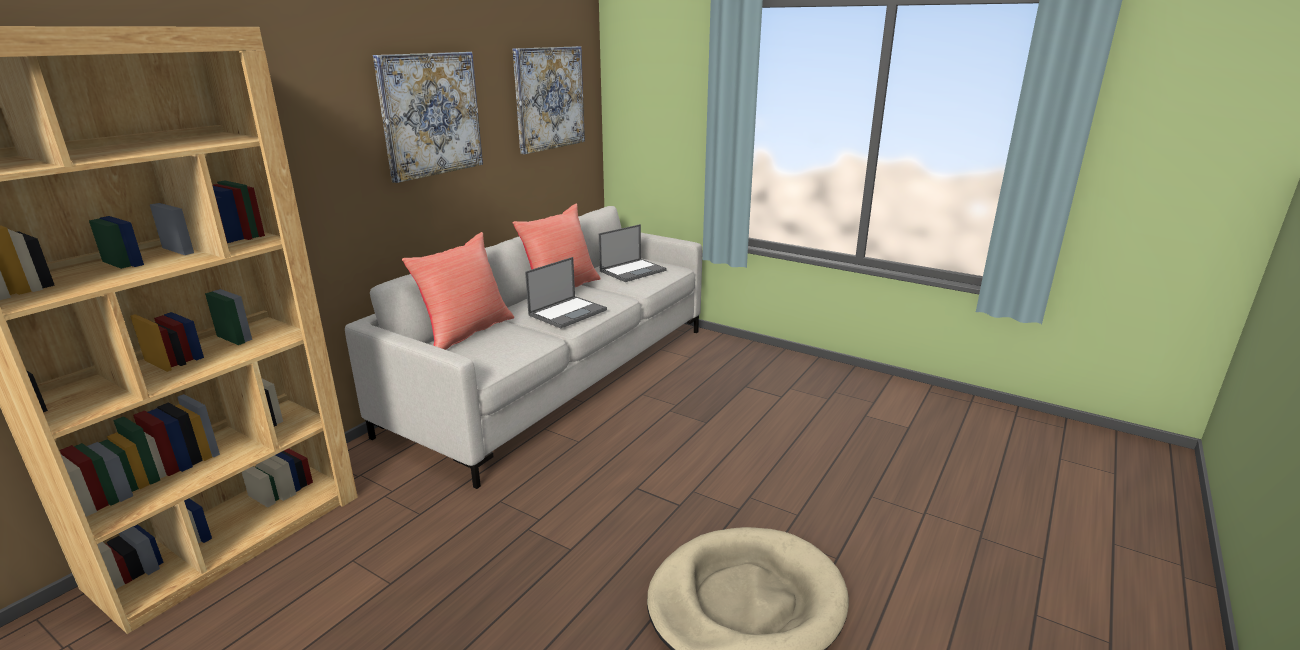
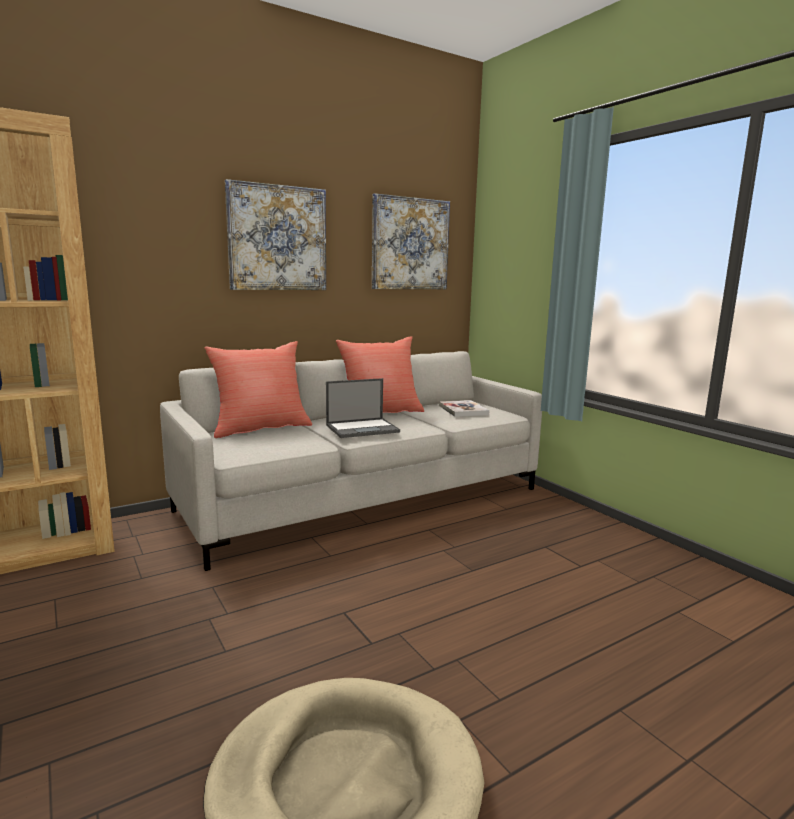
camera: 25 degrees right, 10 degrees down
(633, 270) = (463, 410): laptop -> book

